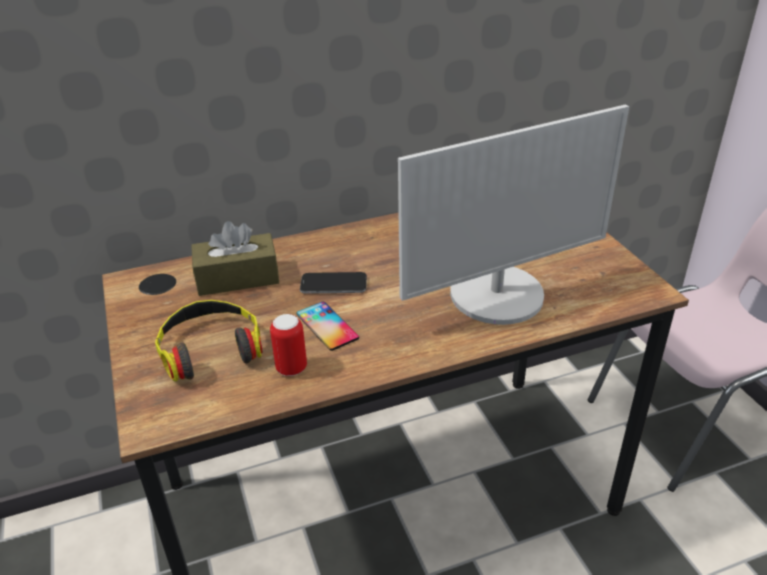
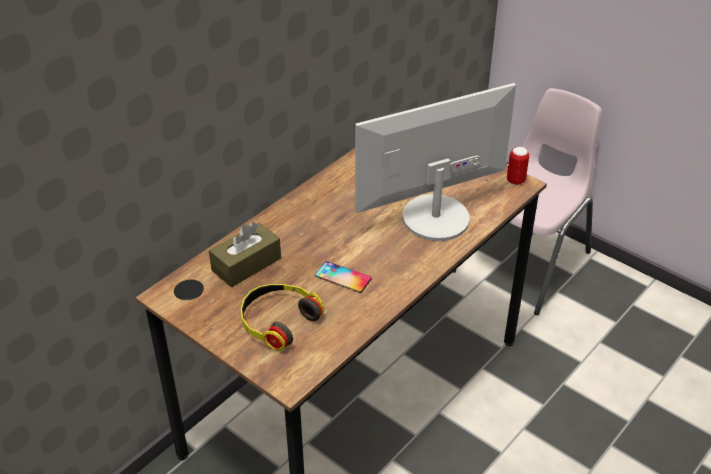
camera: 30 degrees left, 5 degrees up
(291, 368) = (346, 313): can -> can (515, 181)
(333, 284) = (320, 246): phone -> none
(498, 295) = (434, 218): monitor -> monitor turned 150 degrees counterclockwise

